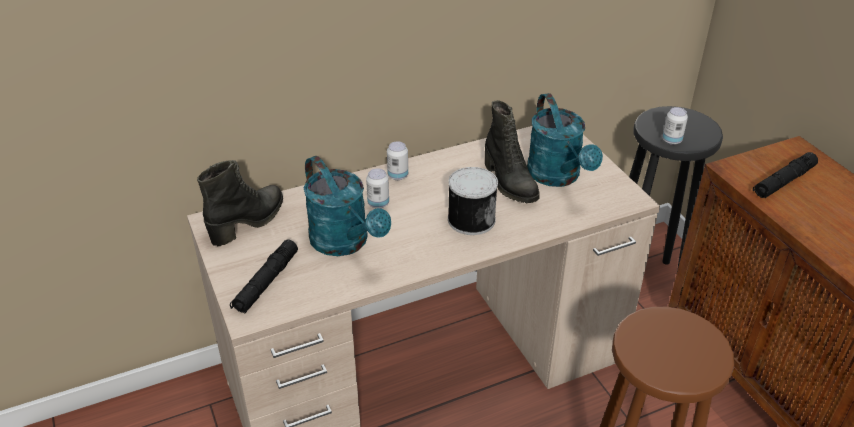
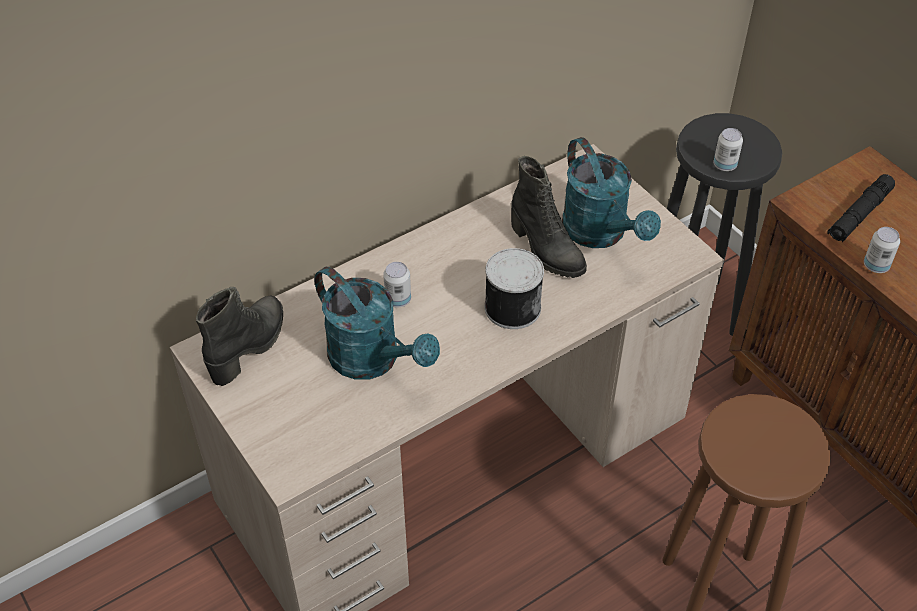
camera: 10 degrees left, 10 degrees up
(266, 282) = (295, 426): black flashlight -> none
(398, 176) = (411, 256): can -> can (876, 266)

